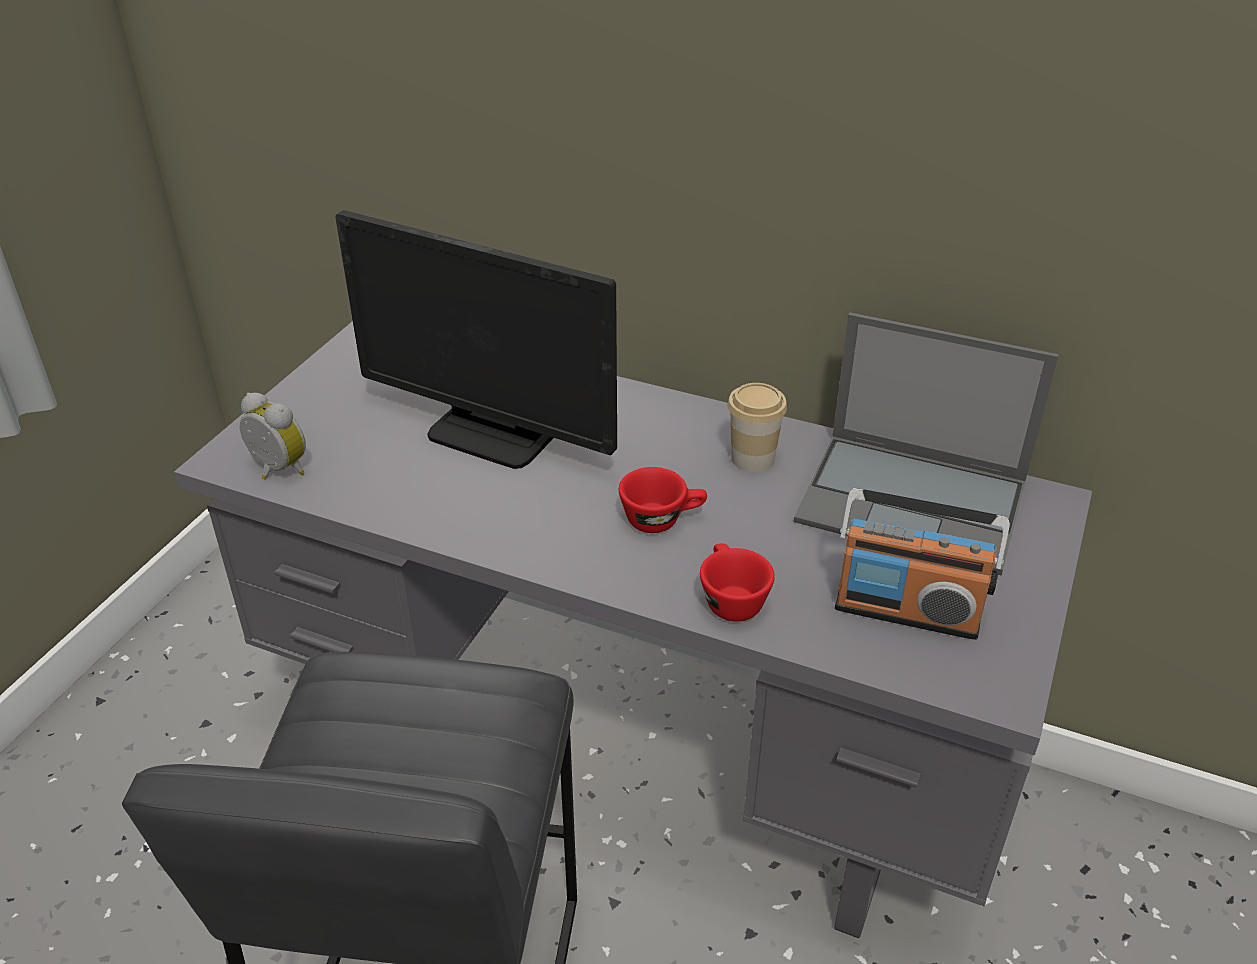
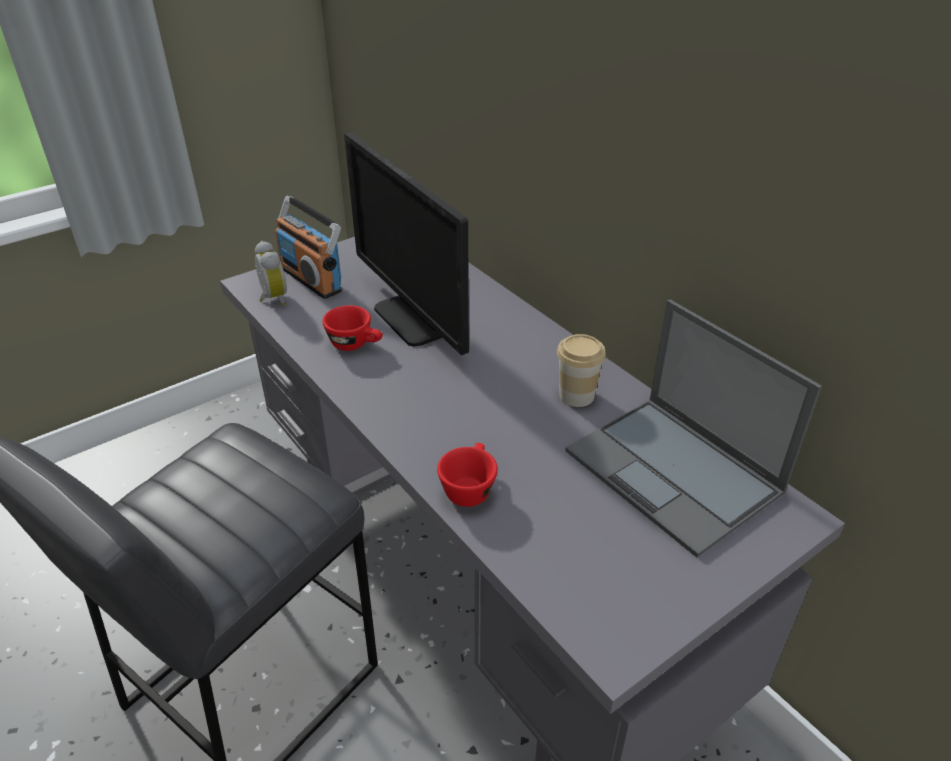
camera: 30 degrees right, 0 degrees up
(662, 519) = (473, 414): red cup -> red cup (356, 344)
(907, 611) = (593, 552): radio -> radio (312, 279)

